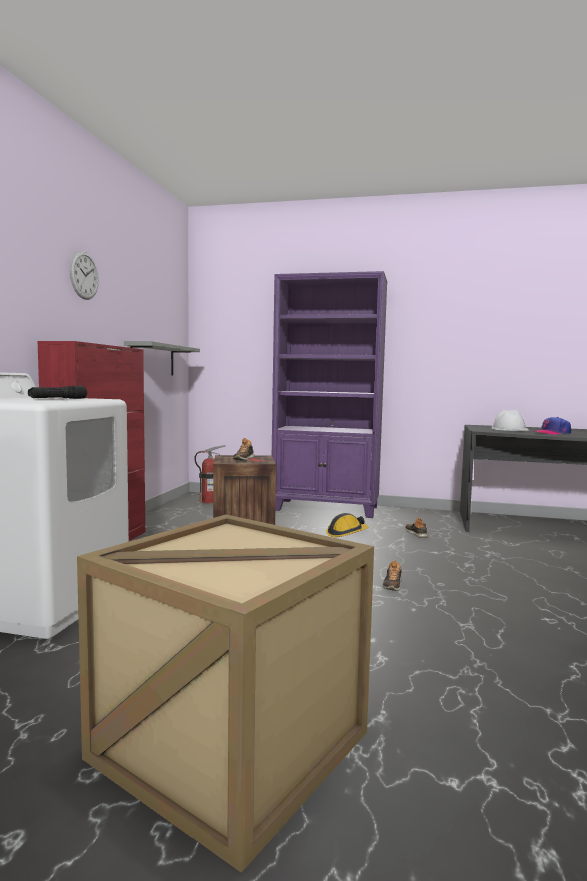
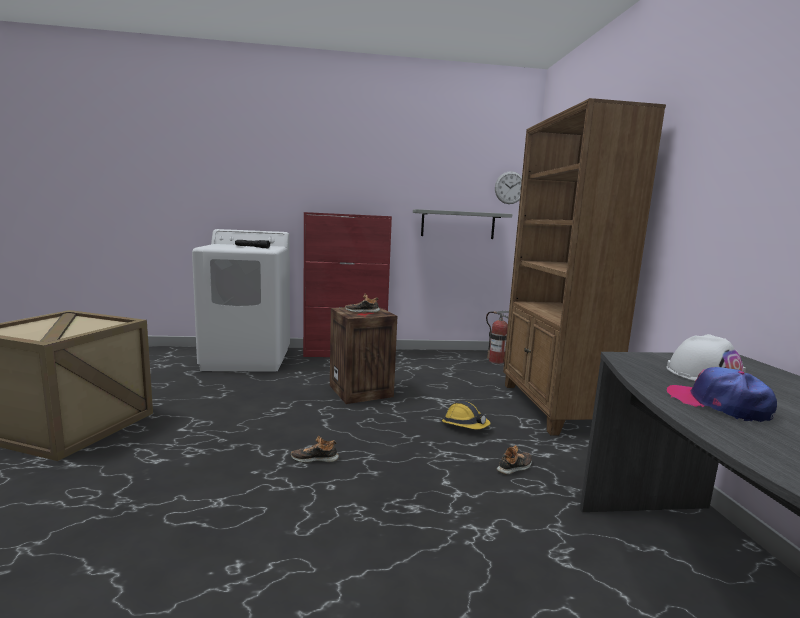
camera: 70 degrees right, 5 degrees up
(84, 275) = (364, 164): wall clock -> wall clock (510, 187)
(326, 509) = (551, 407): purple bookcase -> brown bookcase

